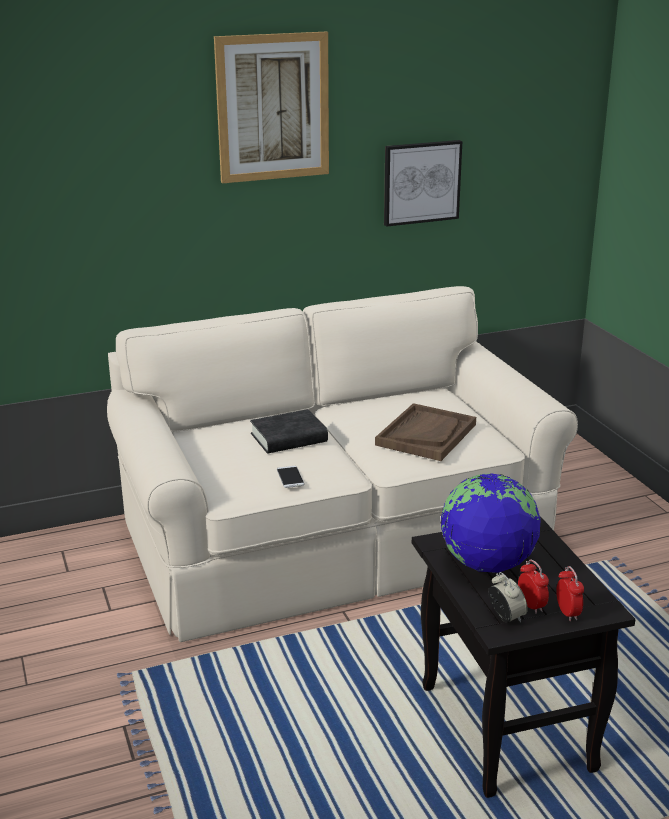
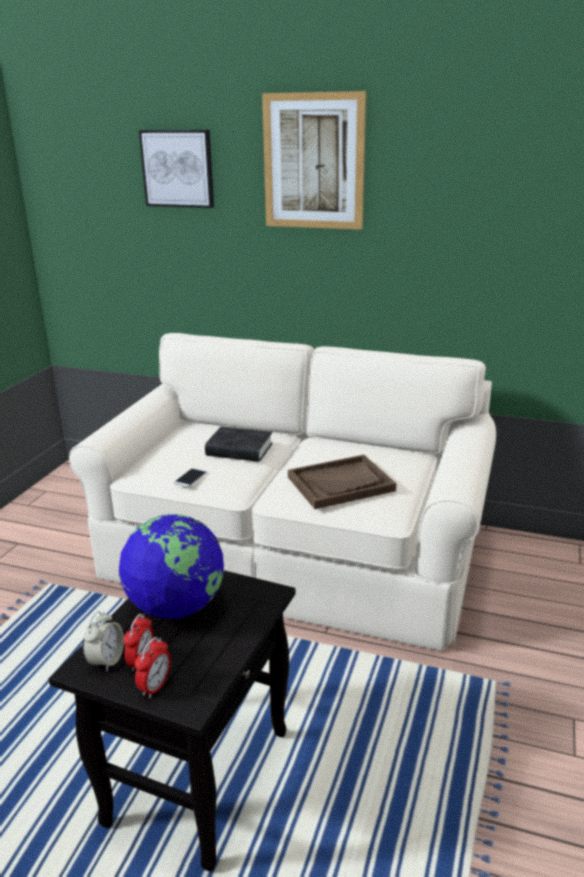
camera: 40 degrees right, 0 degrees up
(421, 182) = (459, 250): picture -> picture (178, 168)

